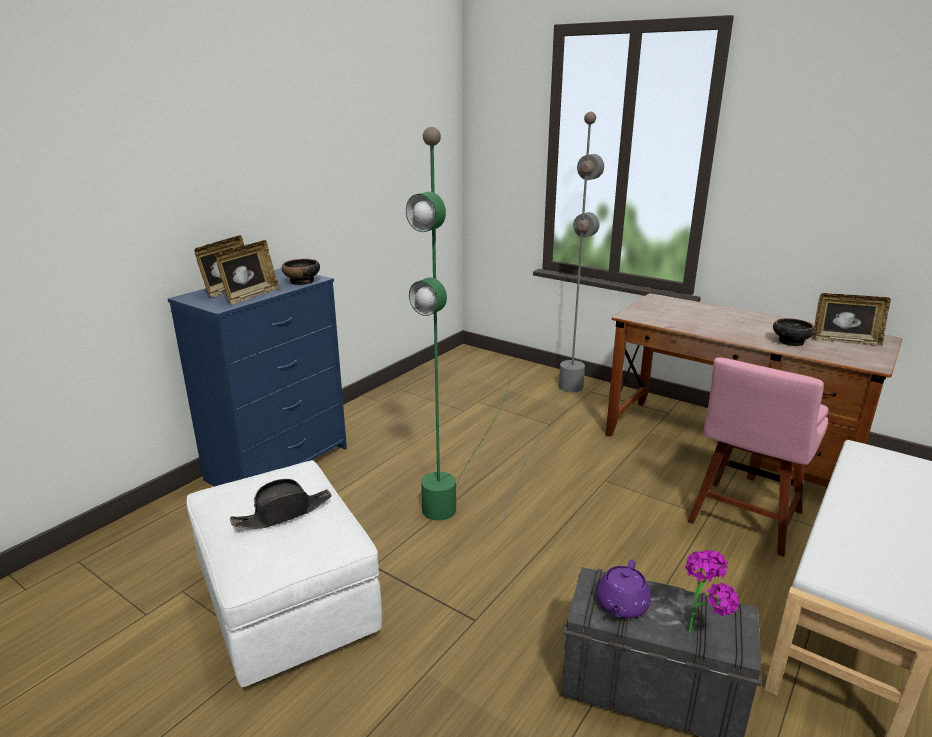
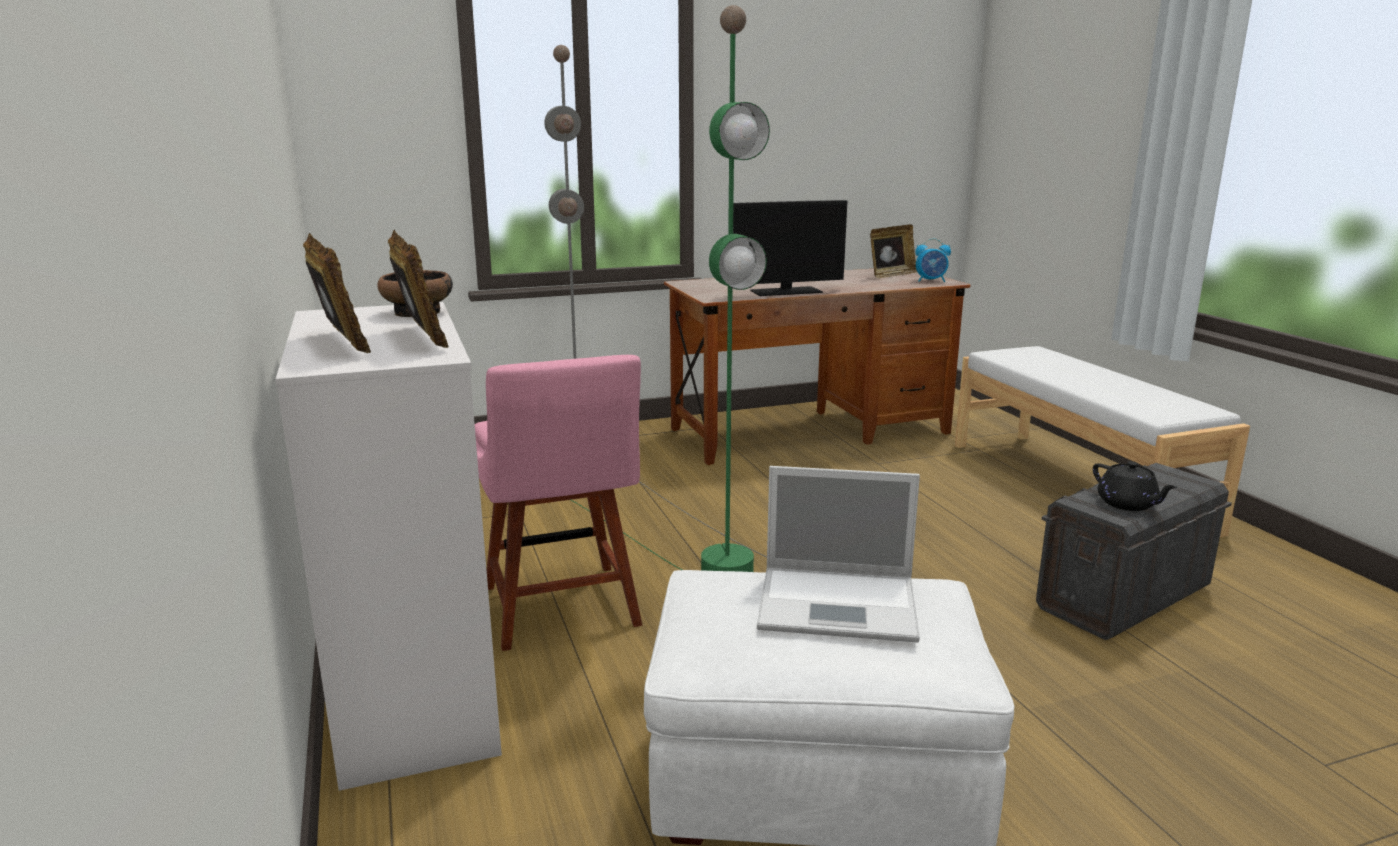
camera: 55 degrees left, 5 degrees down
(279, 463) = (413, 691): blue dresser -> white dresser
(283, 513) = (841, 604): black hat -> laptop
(621, 605) = (1128, 504): purple teapot -> black teapot
(696, 327) = (786, 291): none -> monitor
(701, 631) = (1179, 489): potted plant -> none
(743, 520) = (923, 470): pink chair -> pink chair (562, 610)
(790, 342) = (869, 283): bowl -> none
(861, 358) = (931, 281): none -> alarm clock

